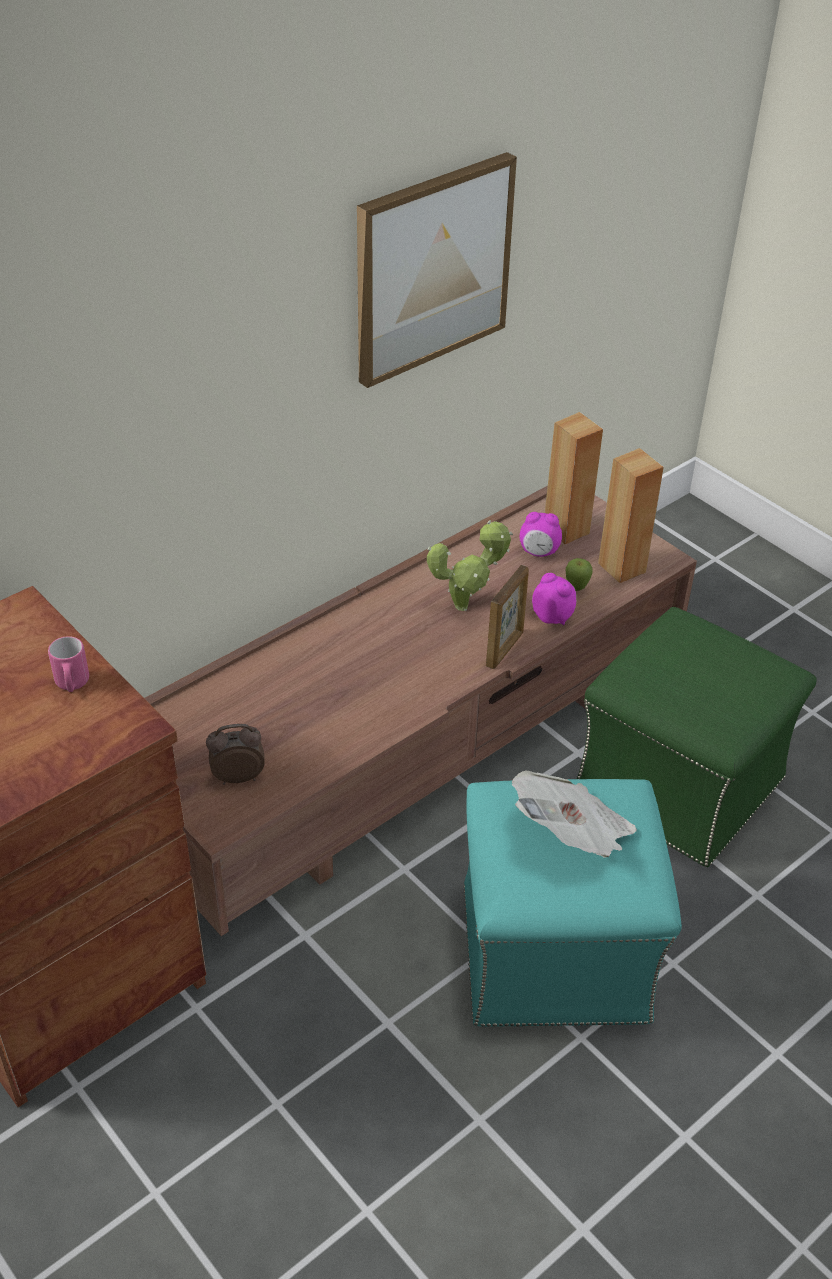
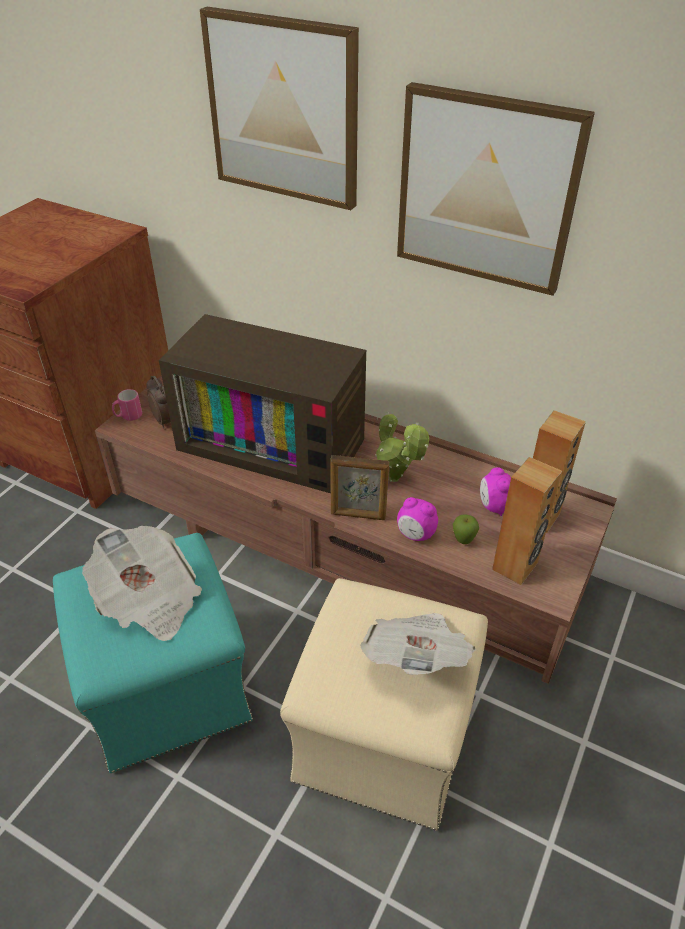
camera: 70 degrees right, 0 degrees up
(72, 684) = (57, 261): pink mug -> pink mug (128, 416)
(219, 309) = (284, 109): none -> picture
(344, 683) = (275, 441): none -> television
(552, 617) = (415, 535): alarm clock -> alarm clock turned 90 degrees clockwise
(681, 785) = (383, 739): green ottoman -> beige ottoman
(715, 658) = (416, 658): none -> newspaper

